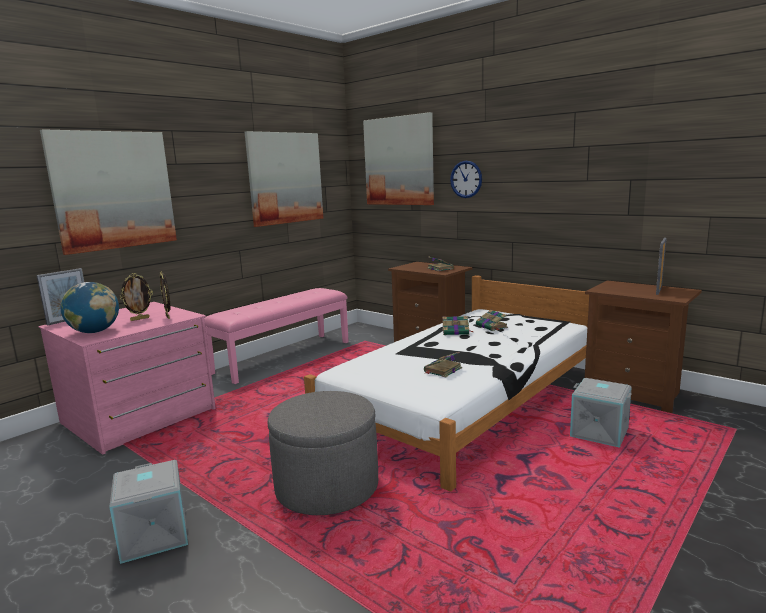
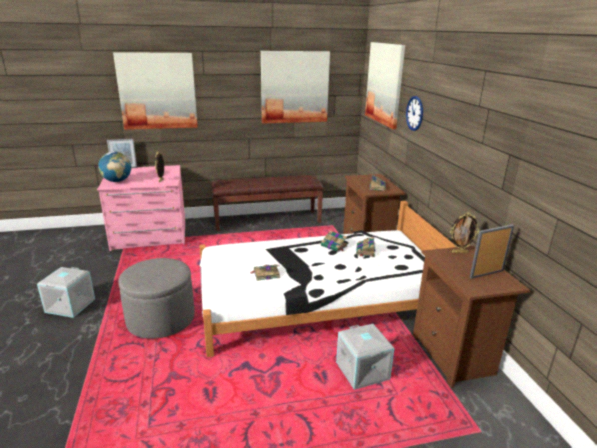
camera: 35 degrees right, 10 degrees up
(140, 319) = (149, 177): picture frame -> picture frame (460, 252)
(283, 356) = (267, 220): pink bench -> brown bench

